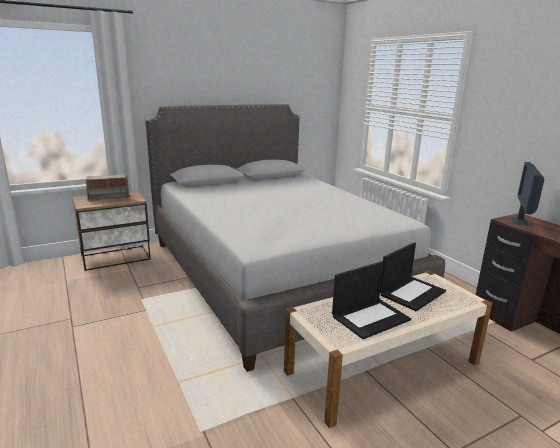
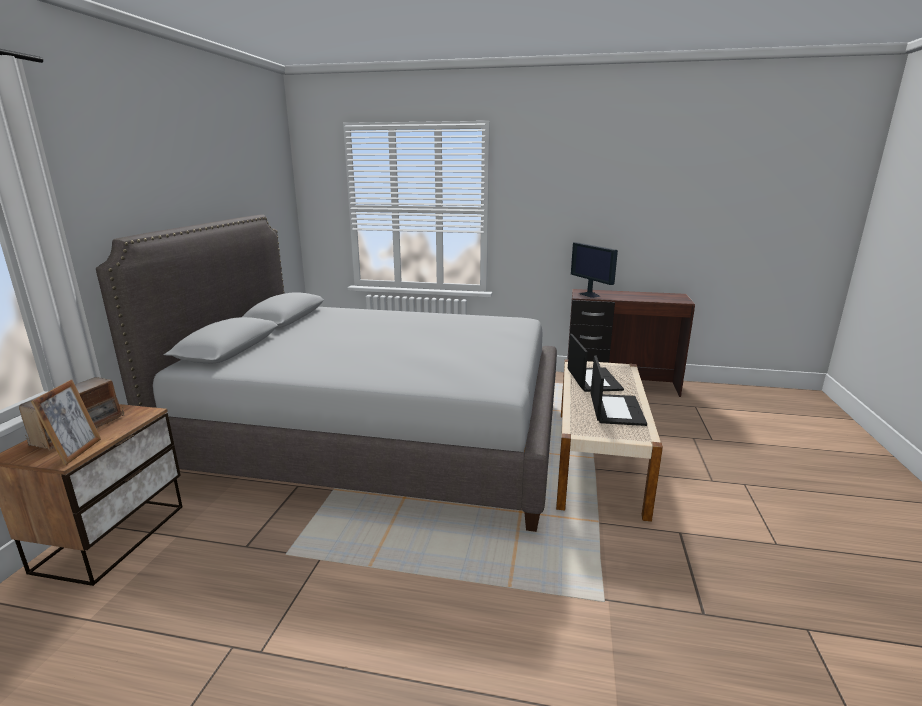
camera: 50 degrees left, 0 degrees up
(91, 204) = (76, 451): none -> picture frame

